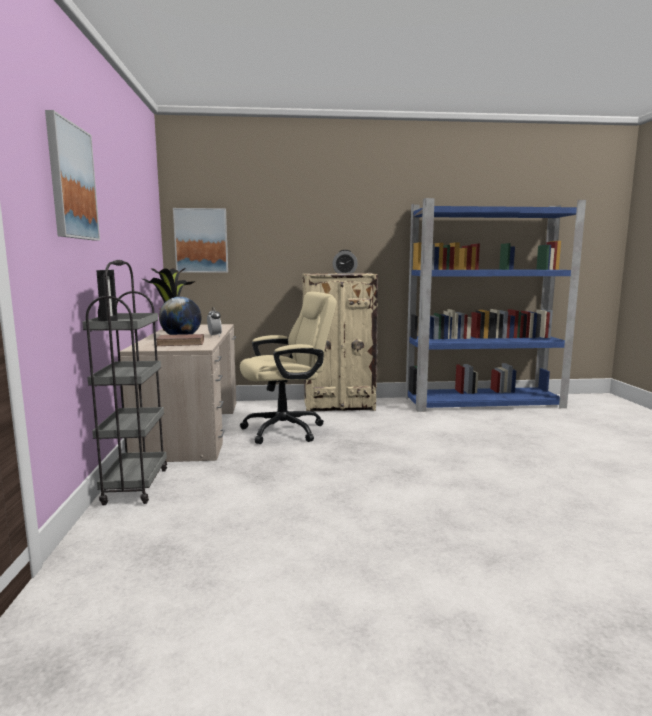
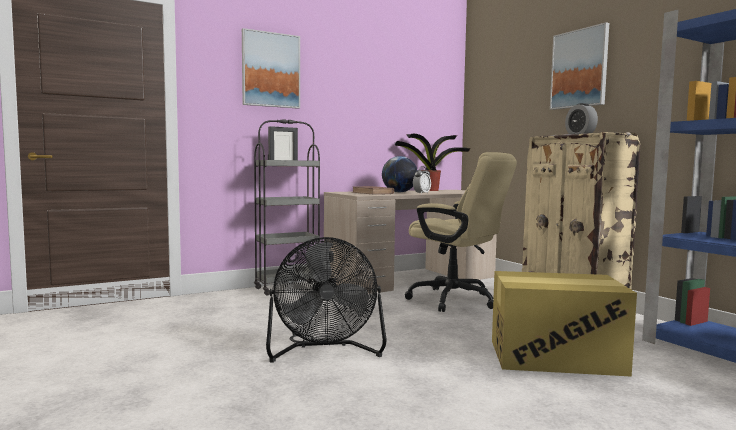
camera: 65 degrees right, 5 degrees down
(201, 240) = (487, 109): picture -> picture (579, 68)
(374, 505) = (320, 351): none -> black fan
(434, 437) = (556, 357): none -> cardboard box

